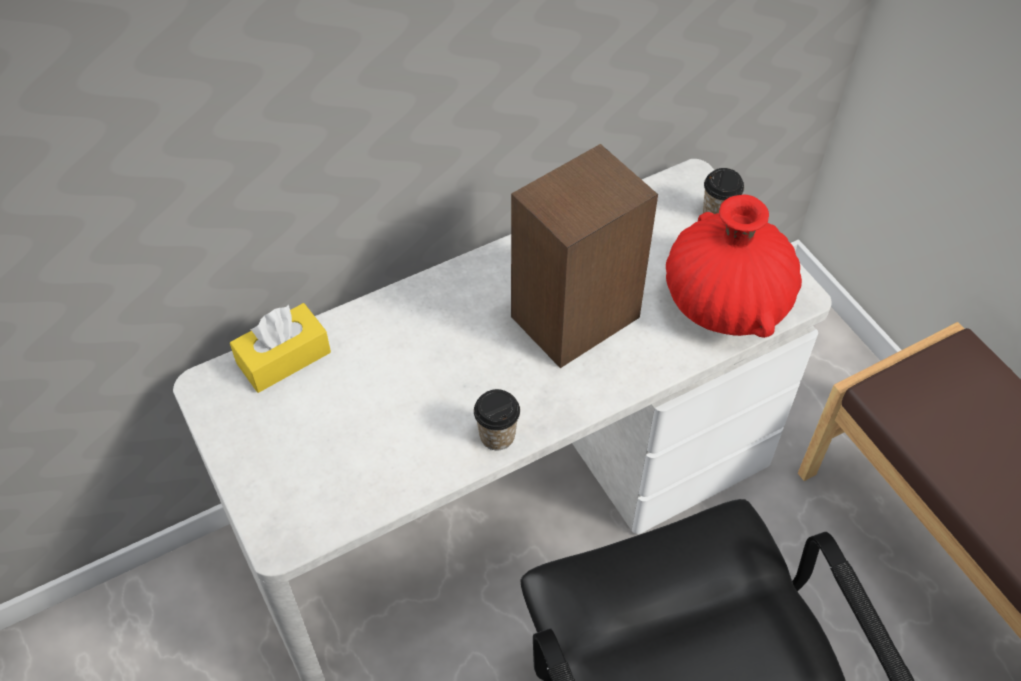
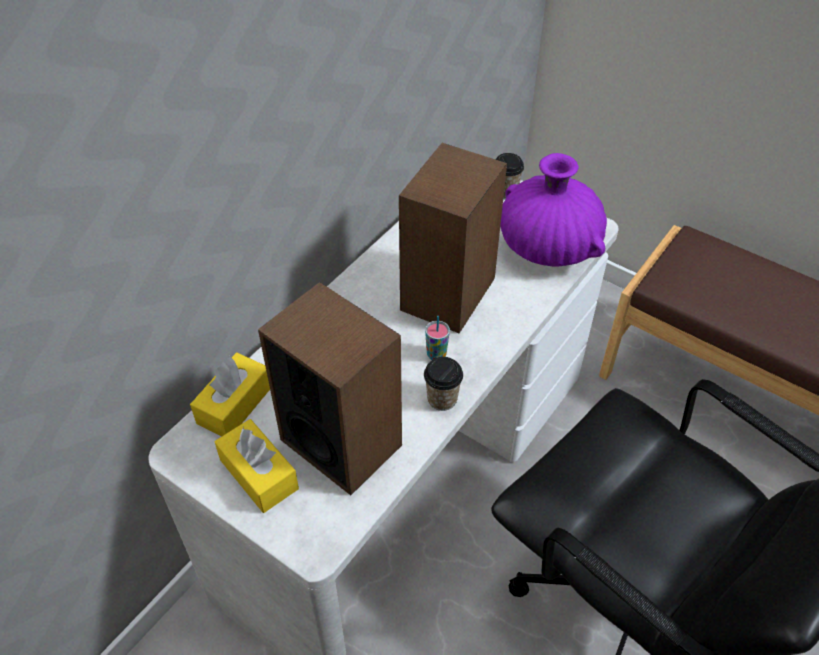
camera: 25 degrees left, 5 degrees down
(267, 441) = (259, 474): none -> yellow tissue box
(366, 440) = (341, 442): none -> speaker
(520, 383) = (436, 355): none -> cup
(725, 303) = (547, 248): red vase -> purple vase

